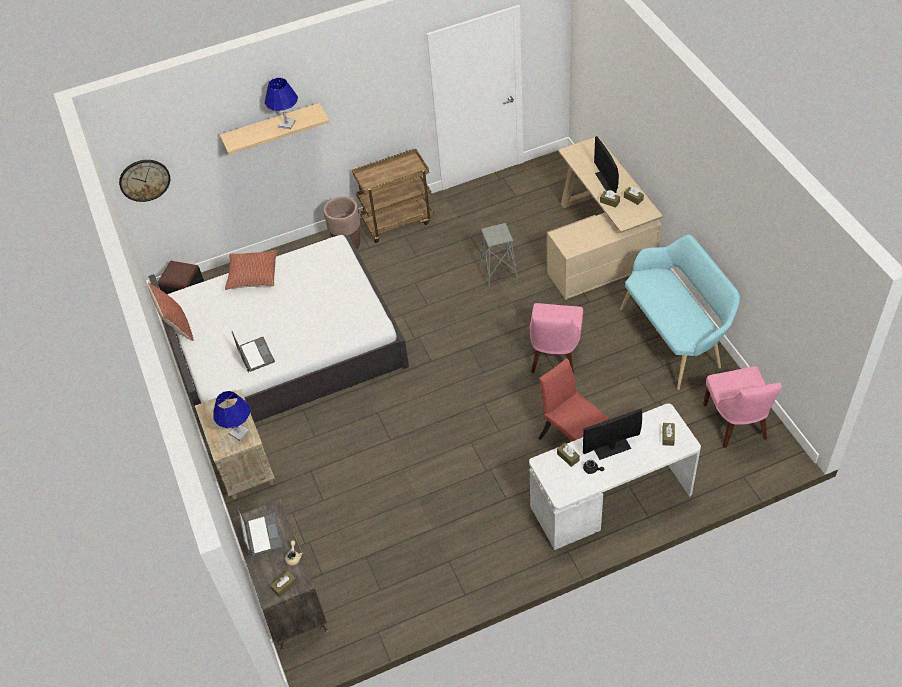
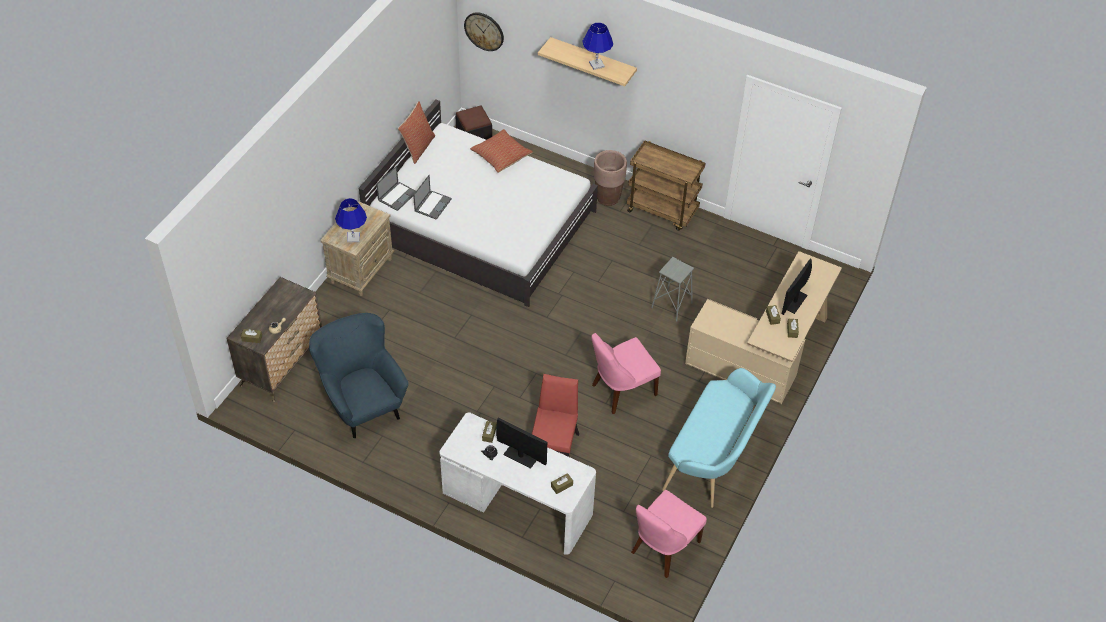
camera: 45 degrees right, 0 degrees up
(263, 534) = (281, 301): laptop -> laptop (397, 196)
(398, 556) = (362, 403): none -> blue armchair

